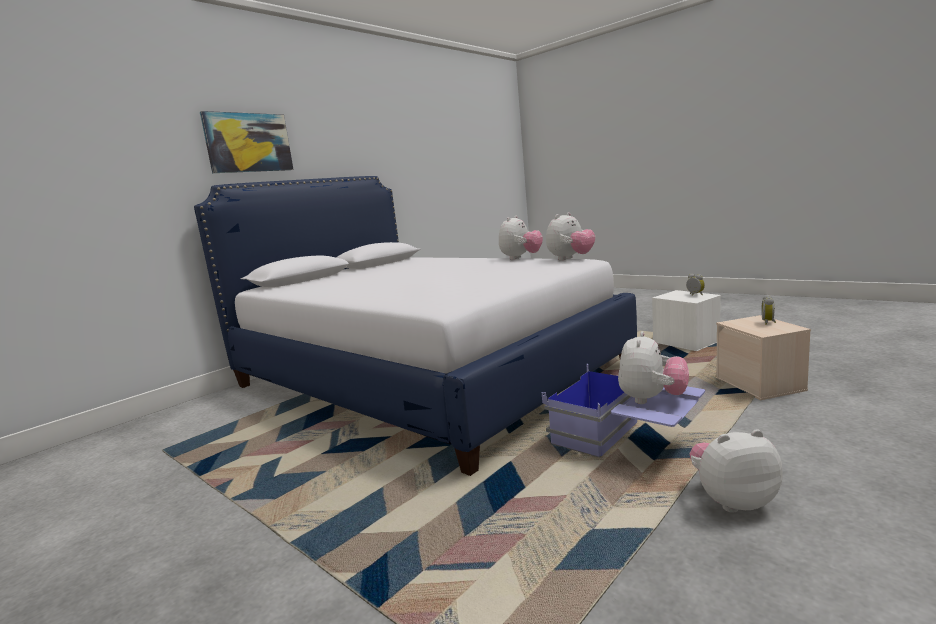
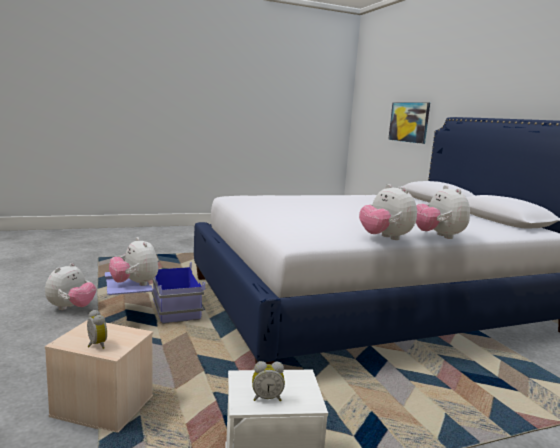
camera: 115 degrees right, 0 degrees up
(248, 143) = (489, 83): picture -> picture (409, 122)
(570, 259) = (318, 241): plush toy -> plush toy (438, 236)

